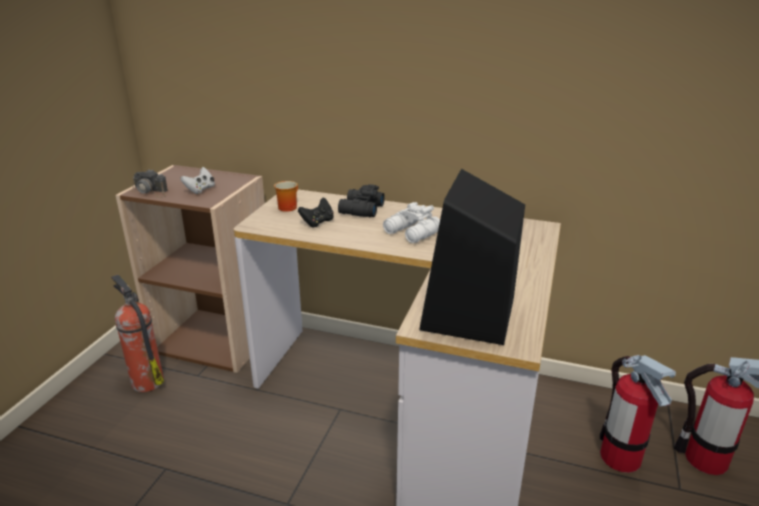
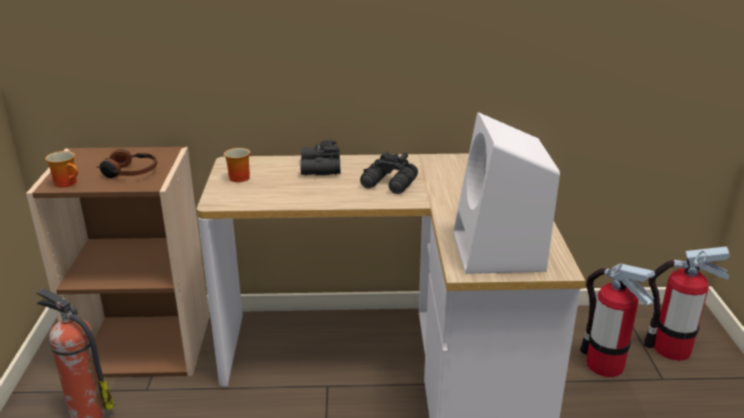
camera: 20 degrees left, 0 degrees up
(150, 191) = (69, 183): camera -> mug
(200, 190) = (129, 172): white game controller -> headphones
(317, 222) = (285, 188): black game controller -> none
(412, 233) = (389, 184): white binoculars -> black binoculars
(468, 316) = (499, 253): black speaker -> white speaker

